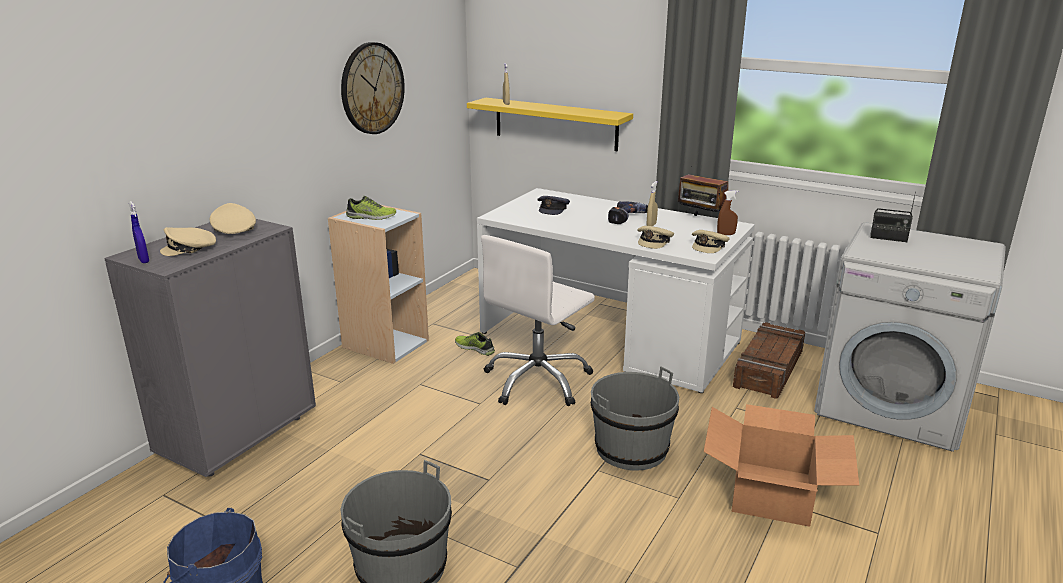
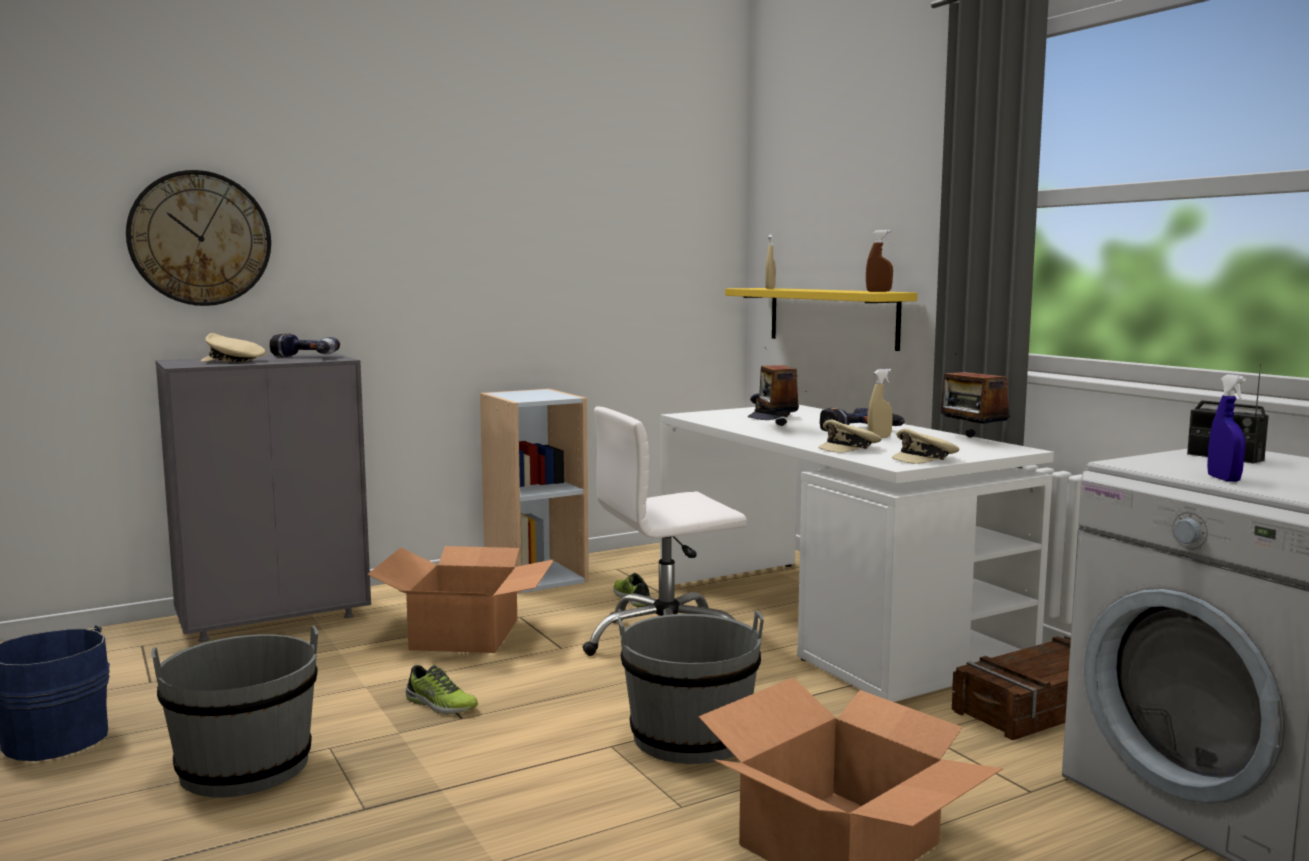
camera: 30 degrees right, 15 degrees down
(144, 260) = (177, 362): blue spray bottle -> blue spray bottle (1223, 479)
(233, 230) = (303, 357): beige cap -> power drill
(371, 217) = (524, 395): shoe -> shoe (440, 705)
(372, 88) = (574, 248): wall clock -> wall clock (200, 238)
(404, 410) = (466, 634): none -> cardboard box
(577, 224) = (776, 428): none -> radio
(726, 234) = (978, 454): brown spray bottle -> brown spray bottle (878, 291)

